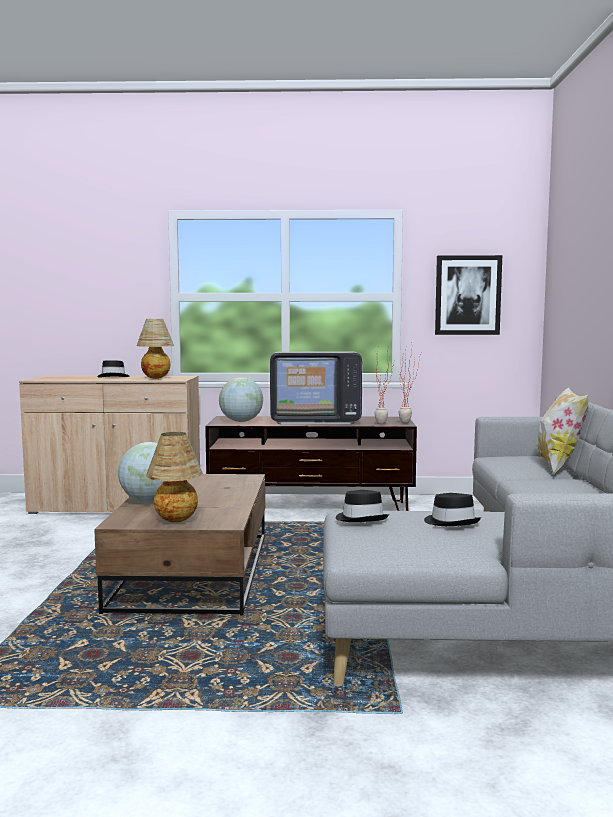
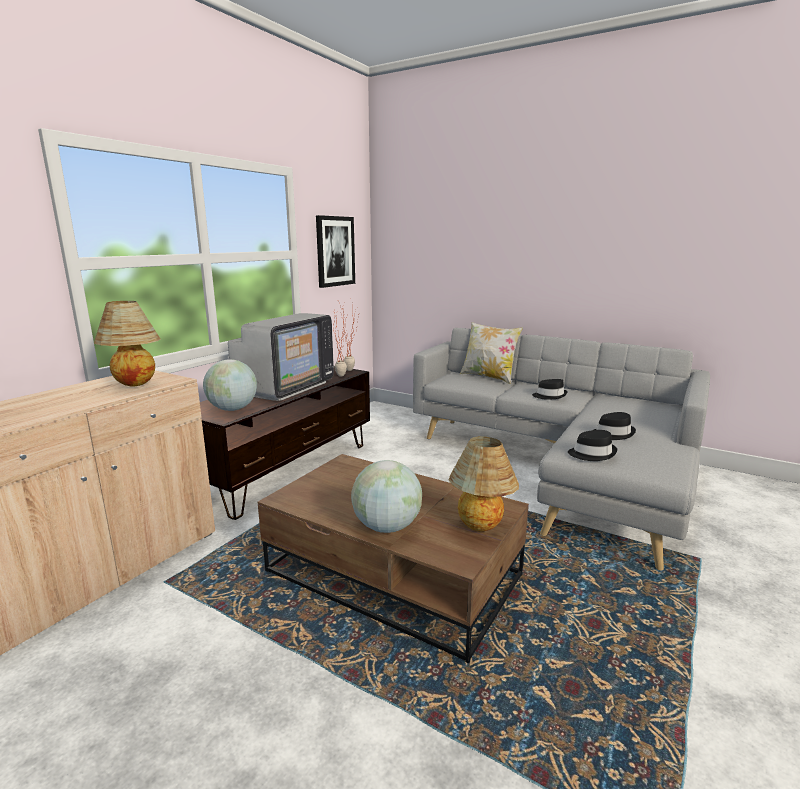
camera: 60 degrees left, 10 degrees up
(114, 377) = (60, 399): black hat -> black hat (549, 396)

